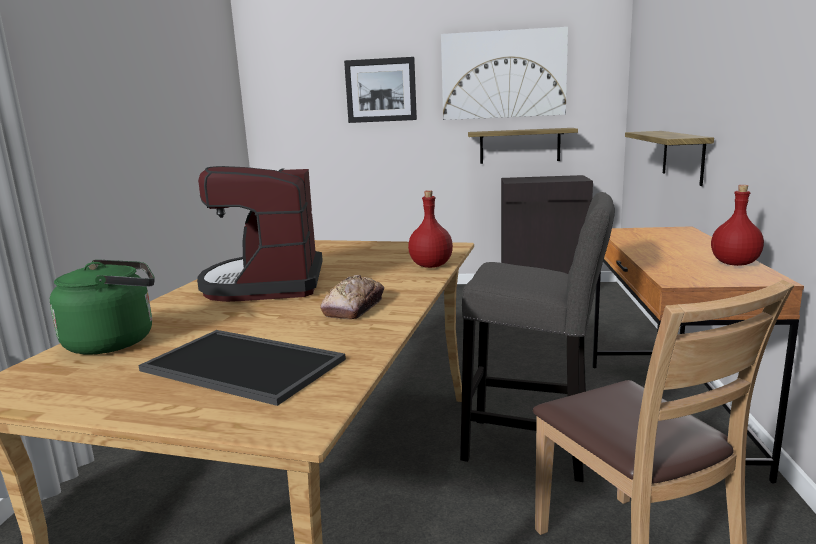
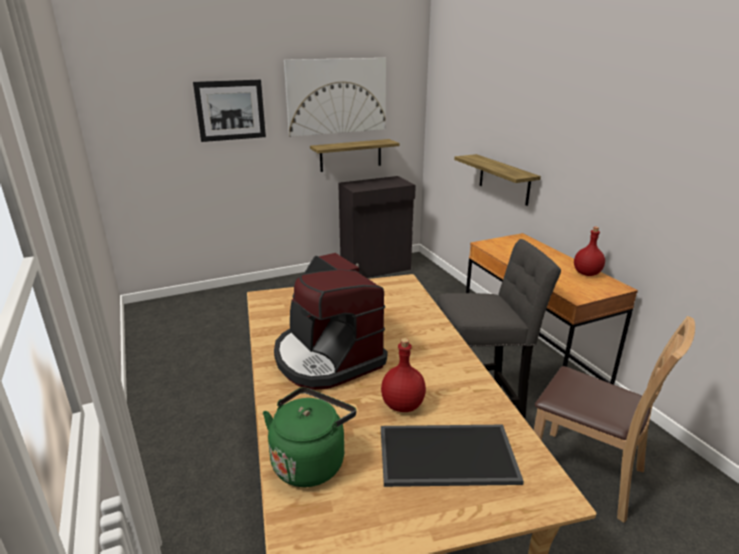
camera: 30 degrees left, 10 degrees up
(354, 307) = (434, 371): bread -> none
(430, 265) = (421, 309): red bottle -> red bottle (402, 405)

